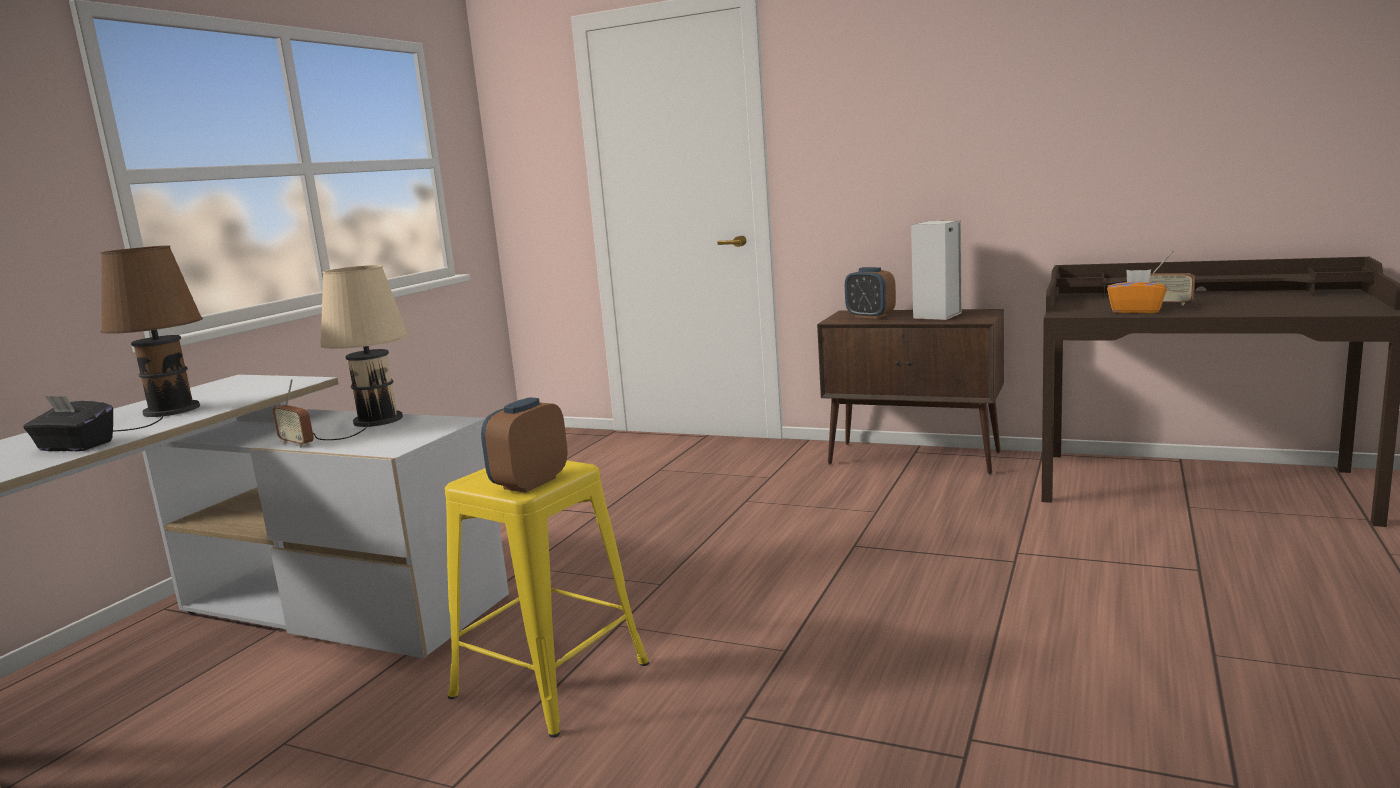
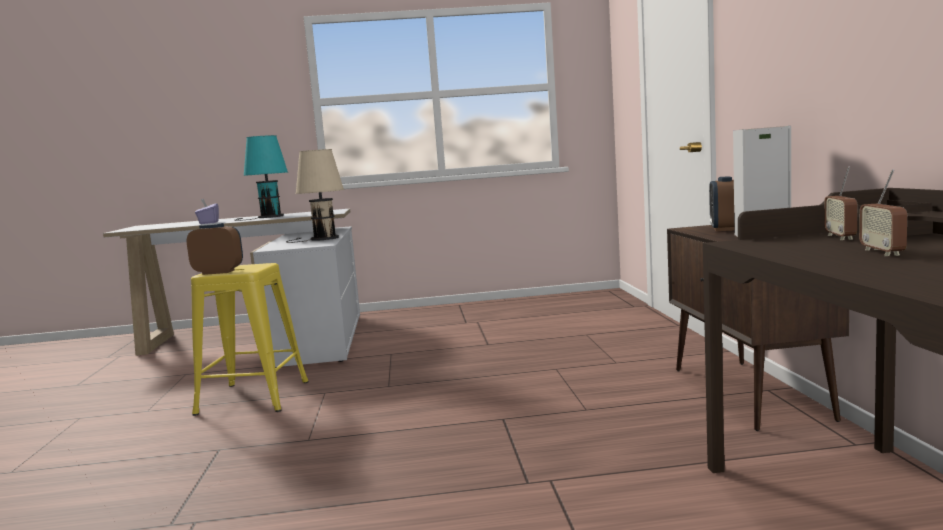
camera: 60 degrees right, 5 degrees down
(75, 447) = (208, 223): black tissue box -> purple tissue box
(166, 412) = (267, 217): brown table lamp -> turquoise table lamp
(297, 443) = (279, 241): radio -> radio (840, 237)
(1136, 311) = (800, 251): orange tissue box -> none

